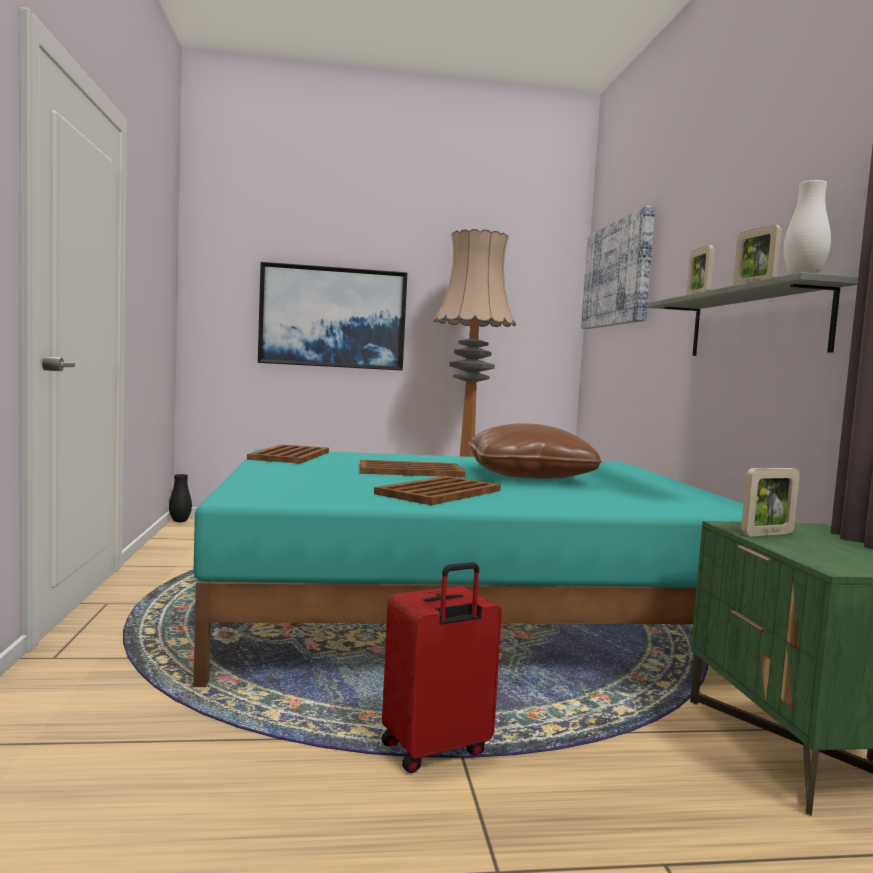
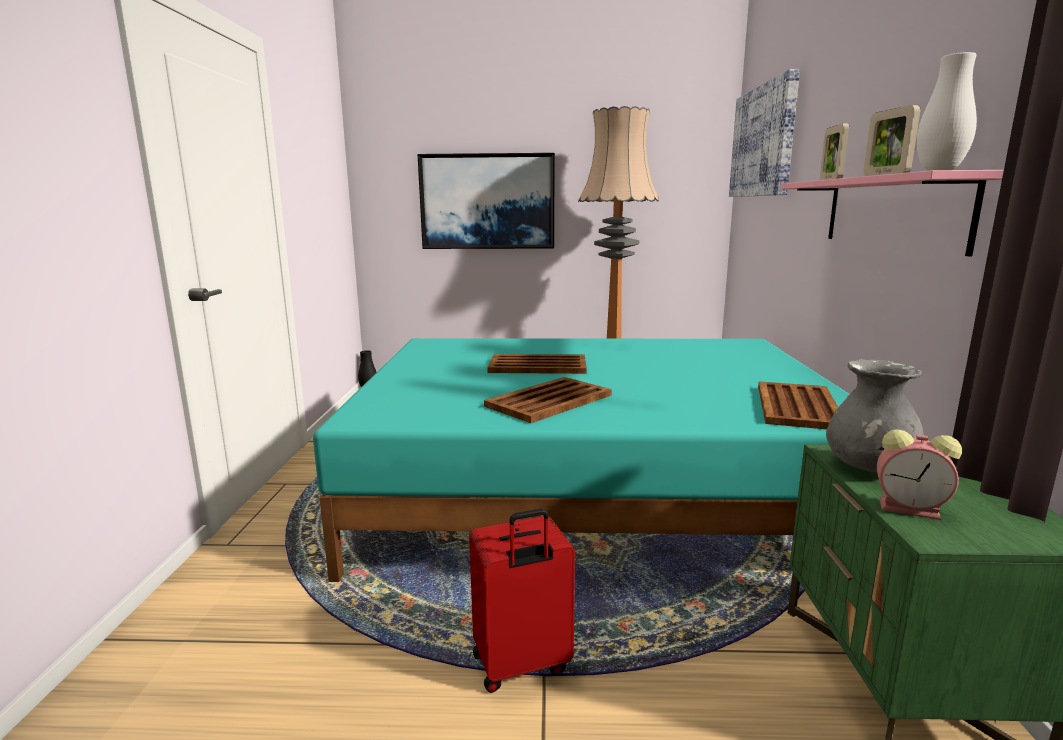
camera: 10 degrees right, 10 degrees up
(289, 456) = (436, 348): brown tray -> brown tray (797, 407)
(529, 476) = (651, 369): brown pillow -> none
(755, 324) = (891, 212): grey shelf -> pink shelf
(767, 534) = (869, 468): picture frame -> grey vase
(814, 555) = (911, 509): none -> alarm clock

